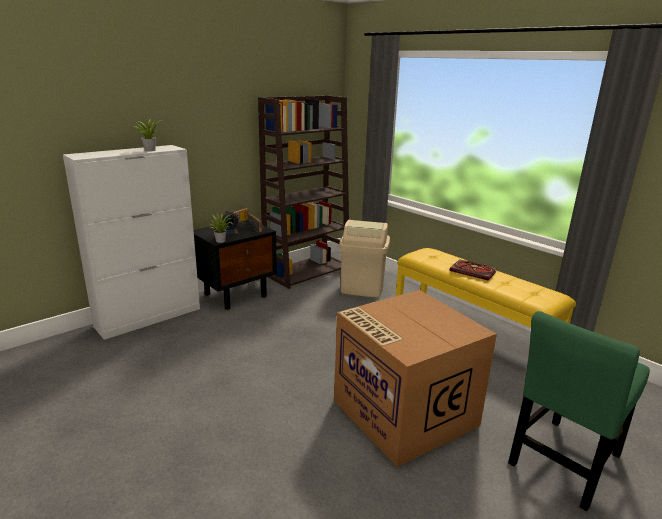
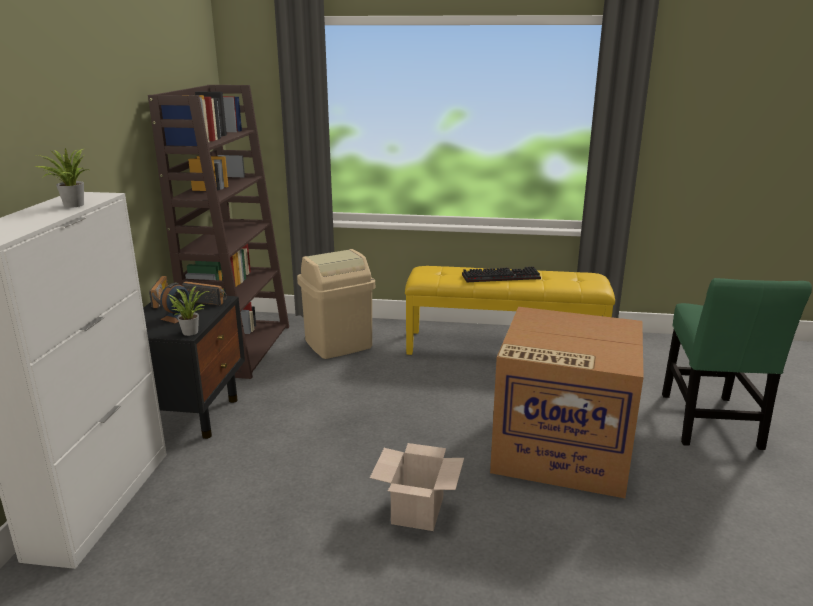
camera: 40 degrees left, 0 degrees up
(263, 396) = (417, 509): none -> cardboard box
(474, 271) = (501, 276): book -> keyboard

